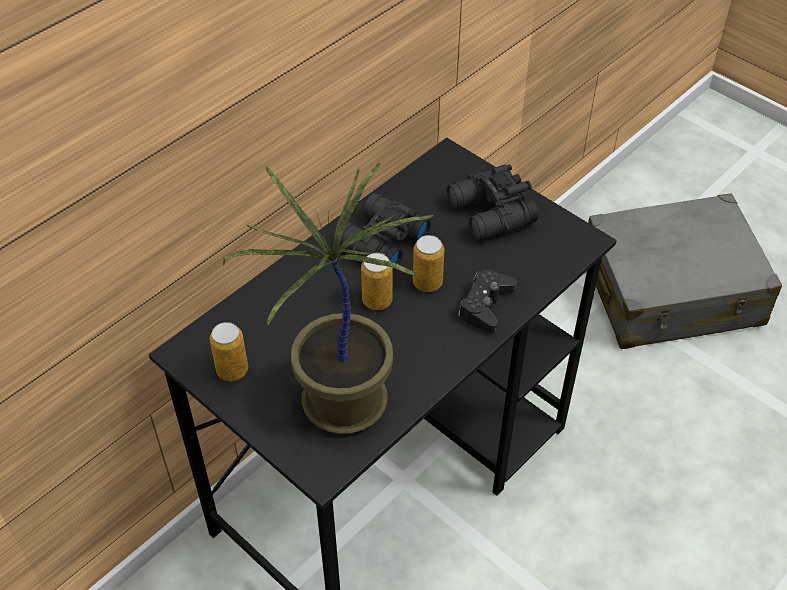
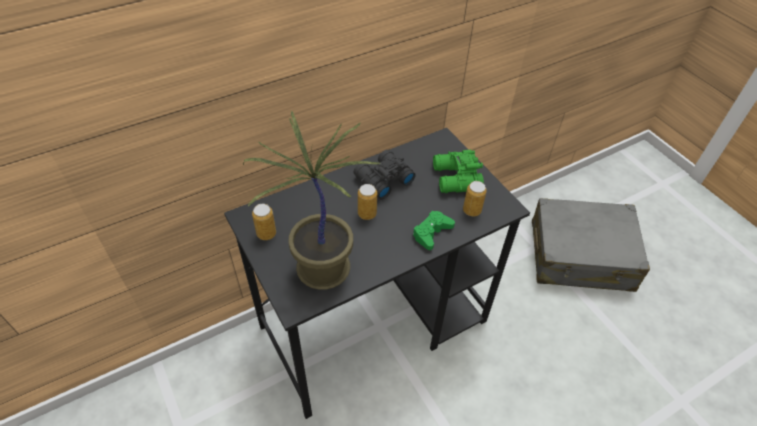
camera: 15 degrees right, 0 degrees up
(427, 283) = (401, 210): can -> can (472, 210)
(485, 305) = (431, 233): black game controller -> green game controller
(489, 215) = (455, 179): black binoculars -> green binoculars

